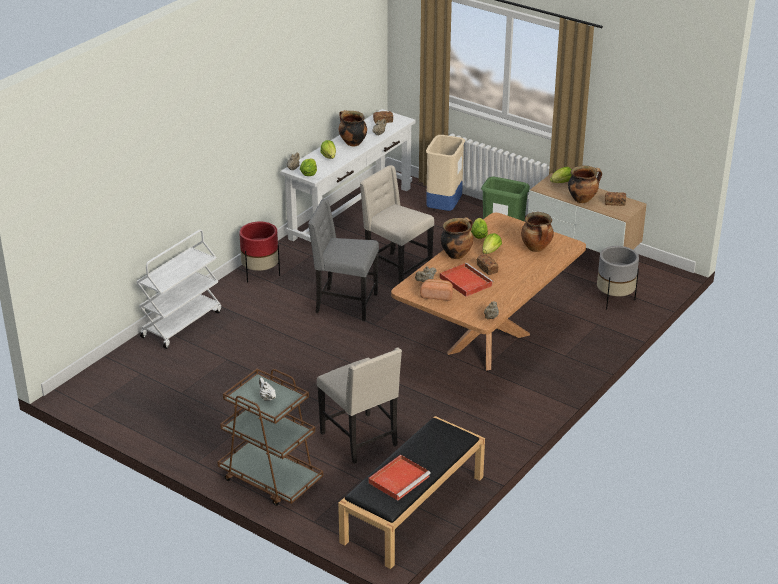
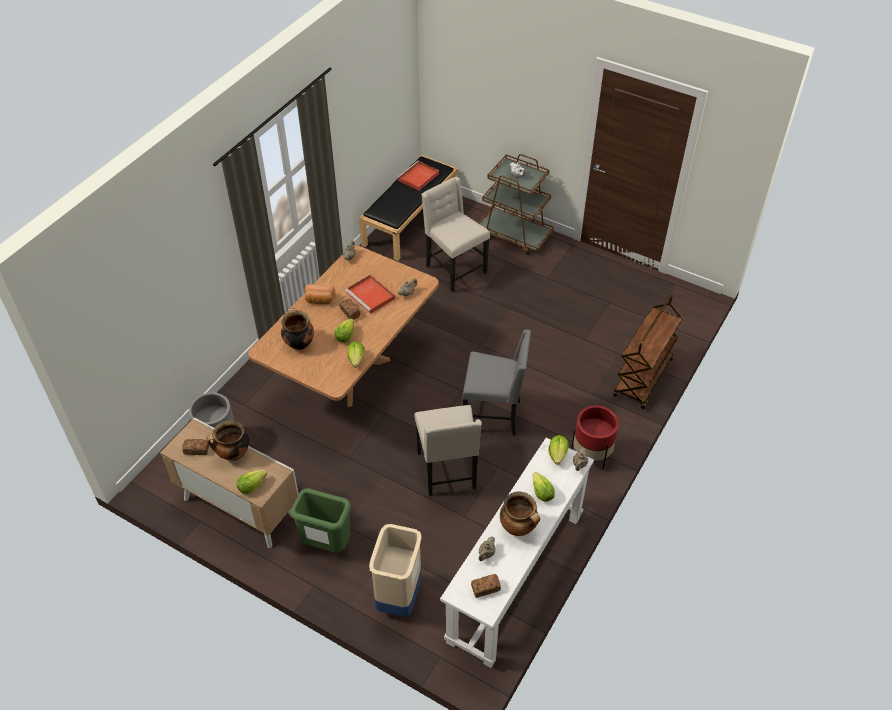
camera: 175 degrees right, 15 degrees up
(181, 323) = (643, 378): white cart -> brown cart
(396, 270) = (448, 471): beige chair -> beige chair turned 45 degrees clockwise
(437, 295) = (396, 278): bread -> bread (319, 300)
(456, 254) = (379, 330): cooking pot -> none

